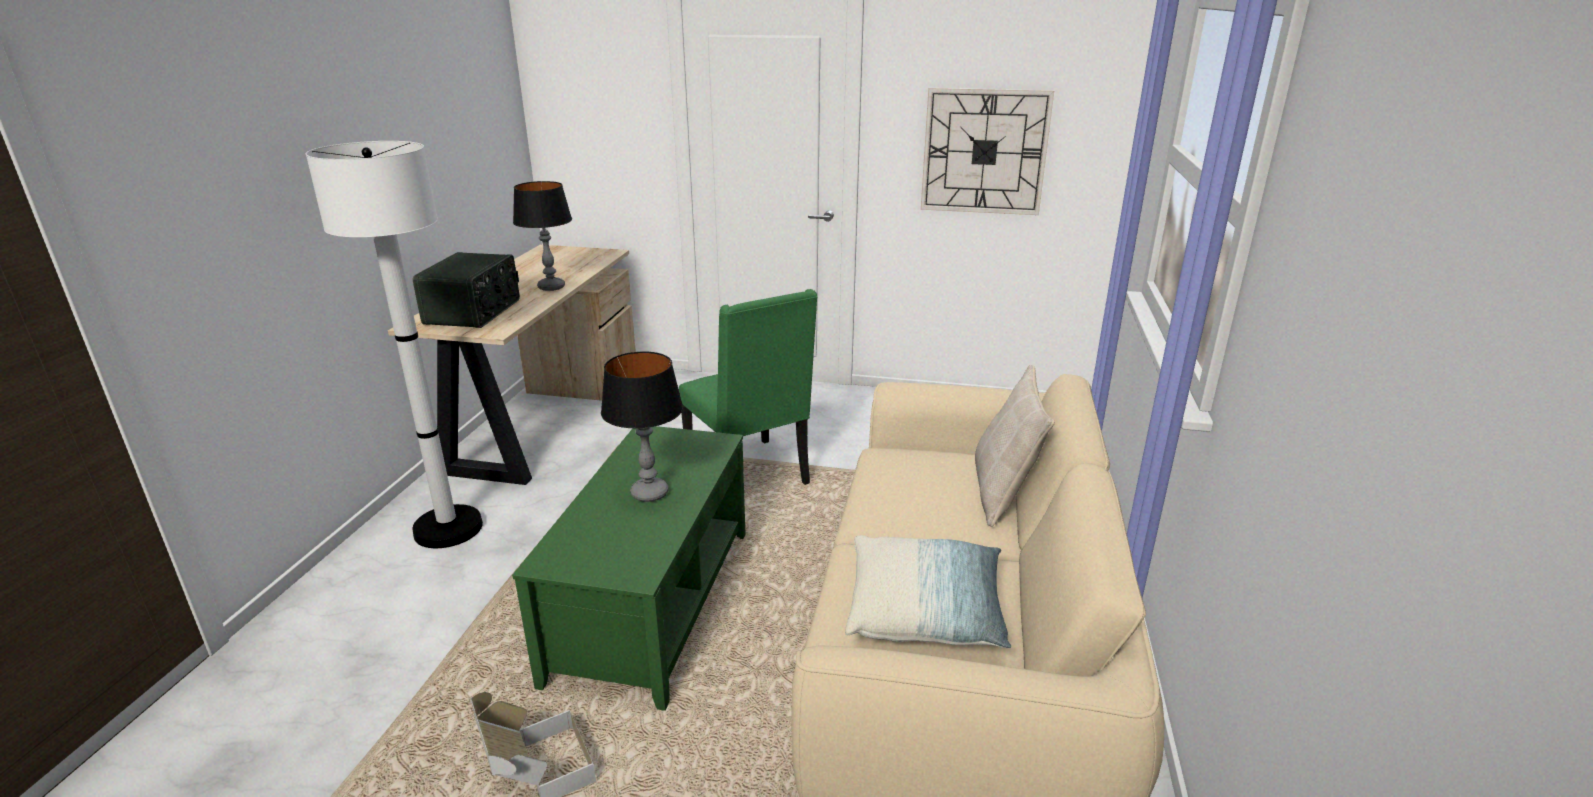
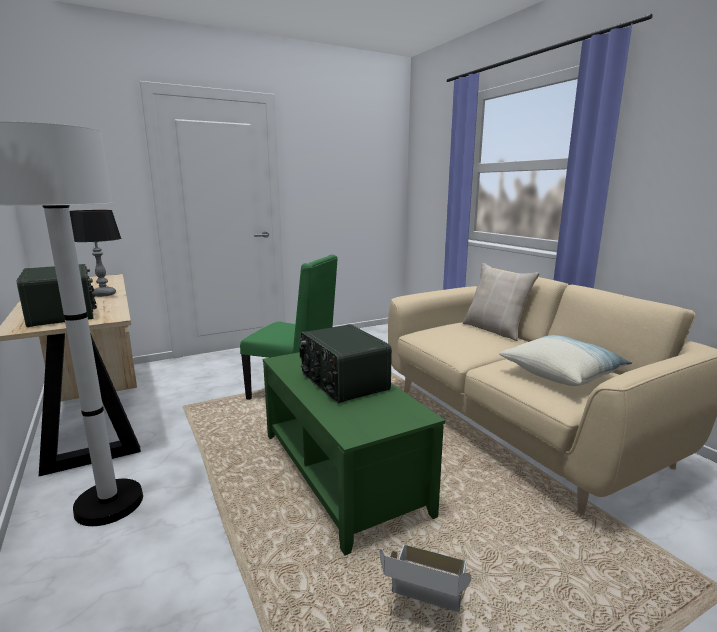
camera: 40 degrees left, 10 degrees down
(650, 493) = (342, 382): table lamp -> radio
(984, 151) = (345, 191): wall clock -> none

